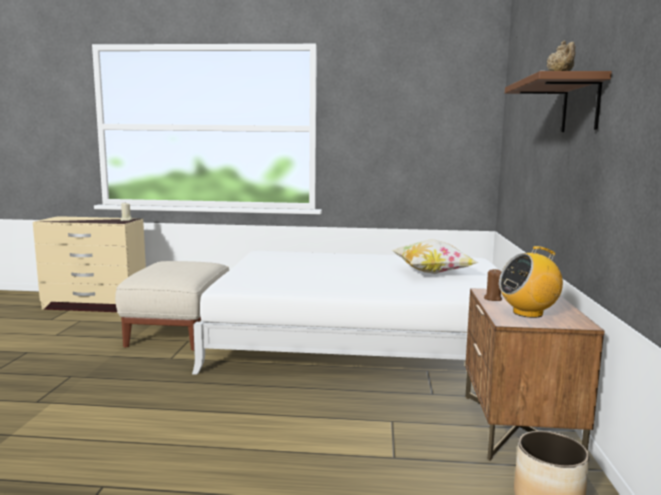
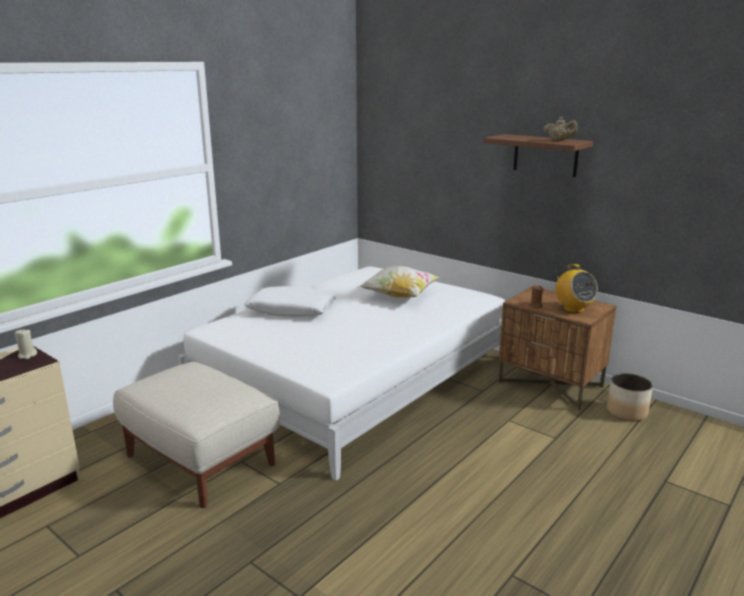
camera: 55 degrees left, 10 degrees up
(332, 258) = (291, 310): none -> white pillow
(528, 313) = (573, 309): radio -> radio turned 45 degrees counterclockwise

